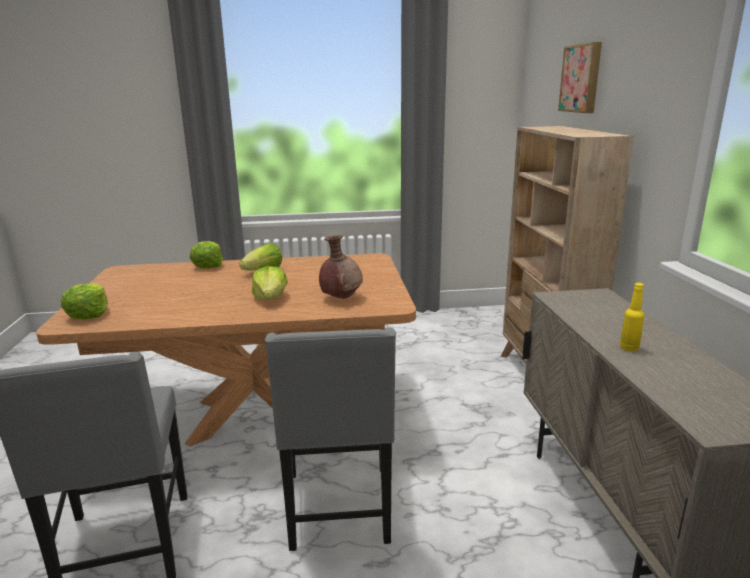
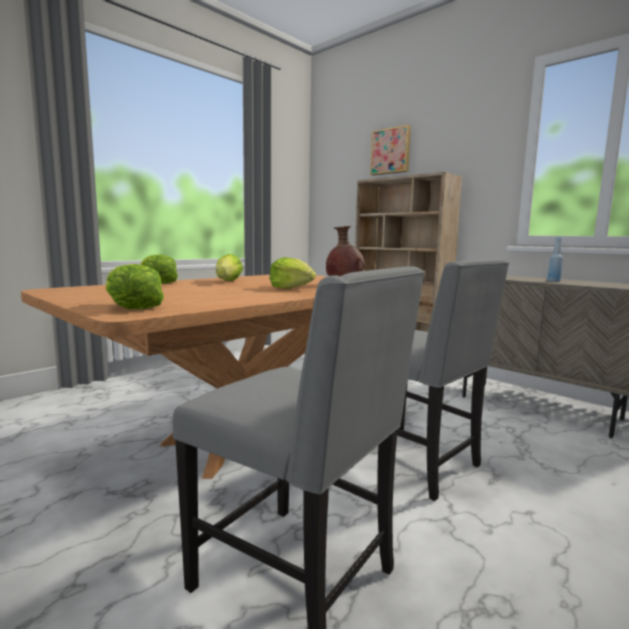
camera: 40 degrees left, 10 degrees down
(629, 348) = (553, 281): yellow bottle -> blue bottle

